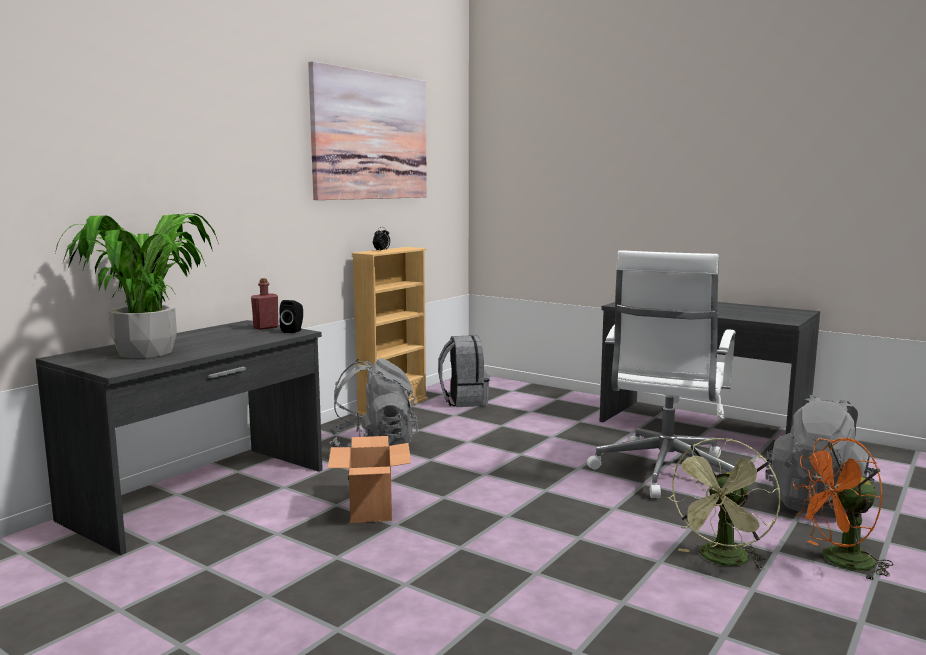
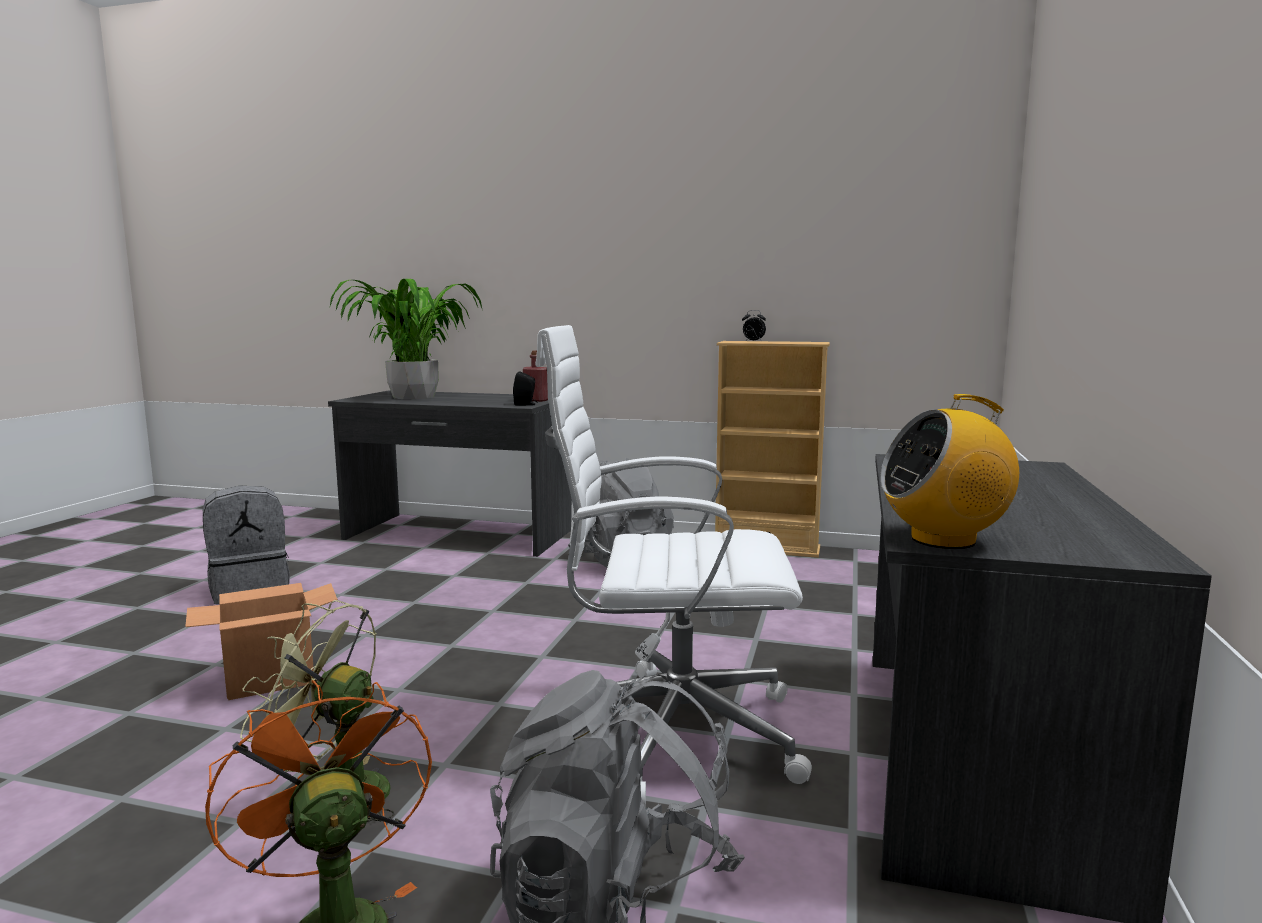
camera: 70 degrees right, 0 degrees up
(371, 136) = (774, 192): picture -> none
(371, 510) = (446, 588): cardboard box -> cardboard box (269, 680)
(463, 401) = (841, 574): grey backpack -> grey backpack (250, 590)
(783, 320) = (944, 540): none -> radio

